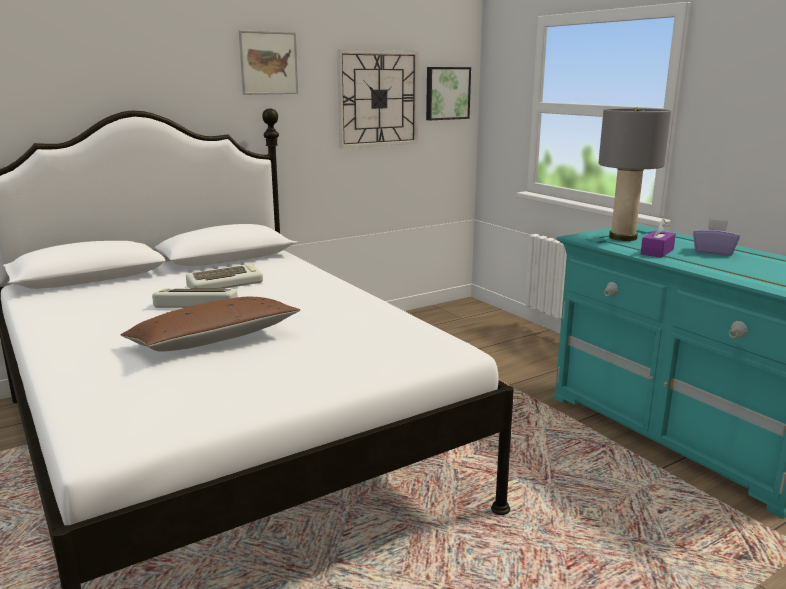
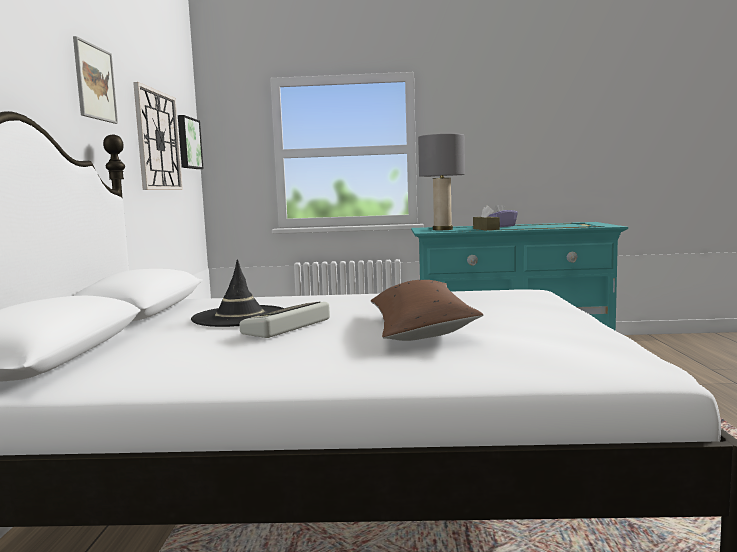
camera: 55 degrees left, 10 degrees down
(225, 284) = (240, 317): keyboard -> black hat
(657, 252) = (486, 229): purple tissue box -> brown tissue box

